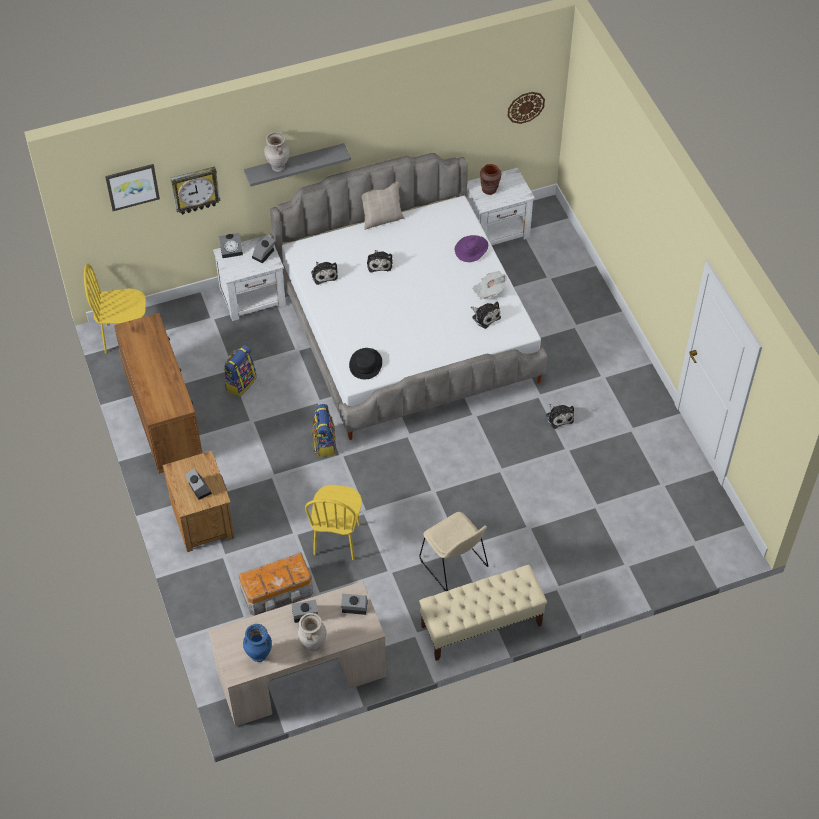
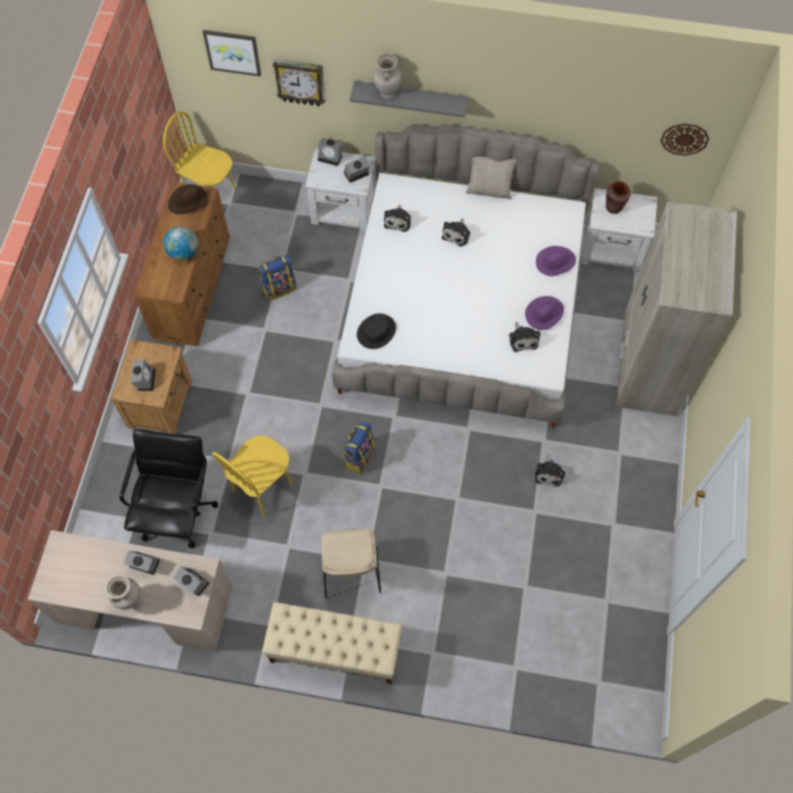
camera: 30 degrees right, 10 degrees up
(141, 333) = (188, 201): none -> brown hat
(167, 374) = (183, 252): none -> globe
(259, 656) = (75, 583): blue vase -> none
(278, 592) = (177, 511): storage box -> black office chair
(324, 443) = (313, 385): backpack -> backpack (359, 456)
(489, 290) = (544, 313): newspaper -> purple hat
(582, 303) = (648, 364): none -> beige wardrobe

